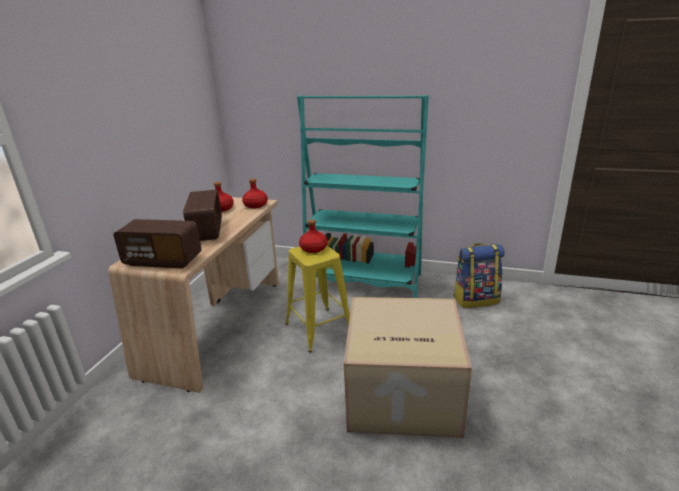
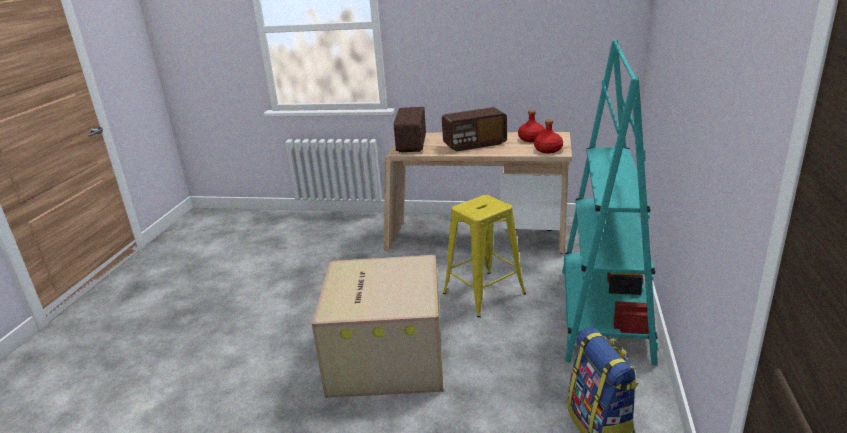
camera: 85 degrees right, 0 degrees up
(313, 248) = (489, 205): red bottle -> none

